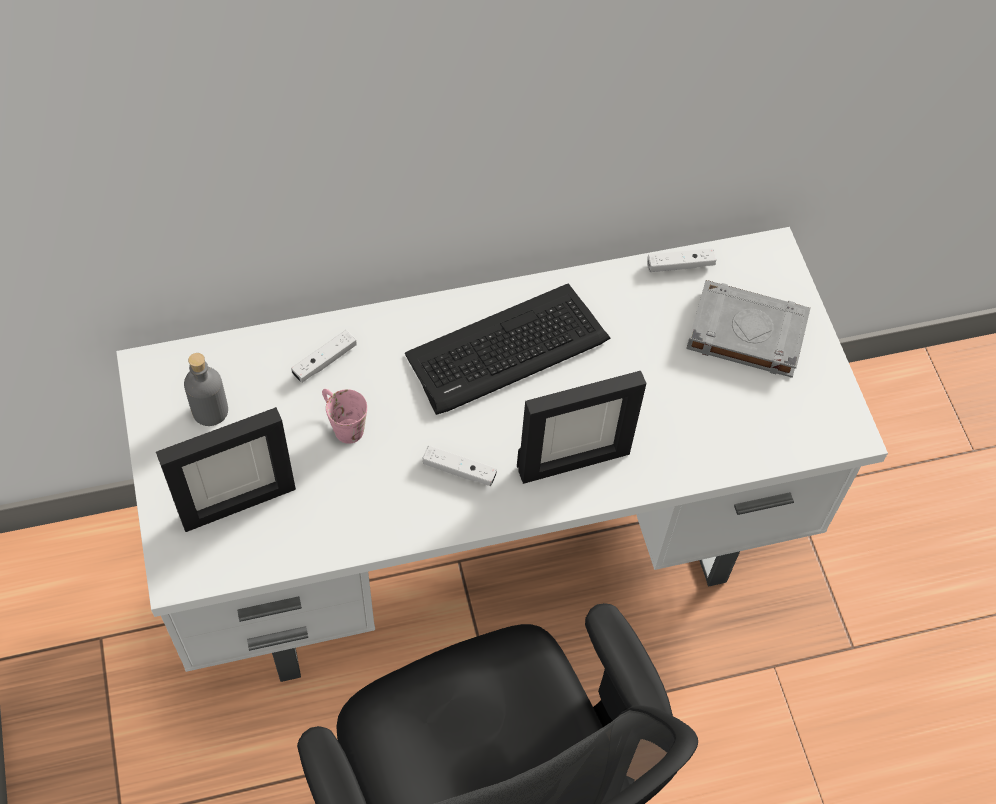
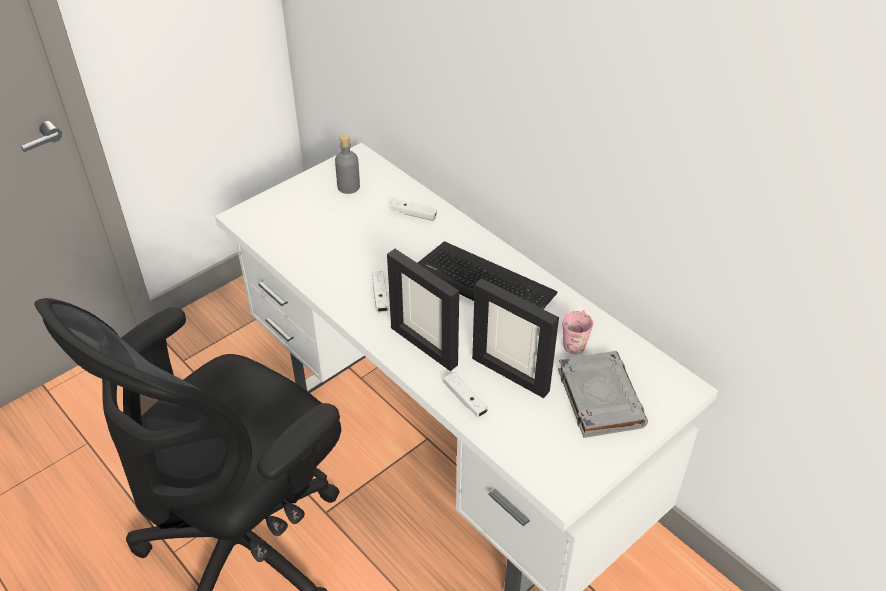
camera: 65 degrees right, 15 degrees down
(237, 502) = (298, 219): picture frame -> picture frame (511, 373)
(342, 424) = (376, 237): pink mug -> pink mug (575, 341)
(680, 265) = (625, 342): white game controller -> white game controller (465, 399)

